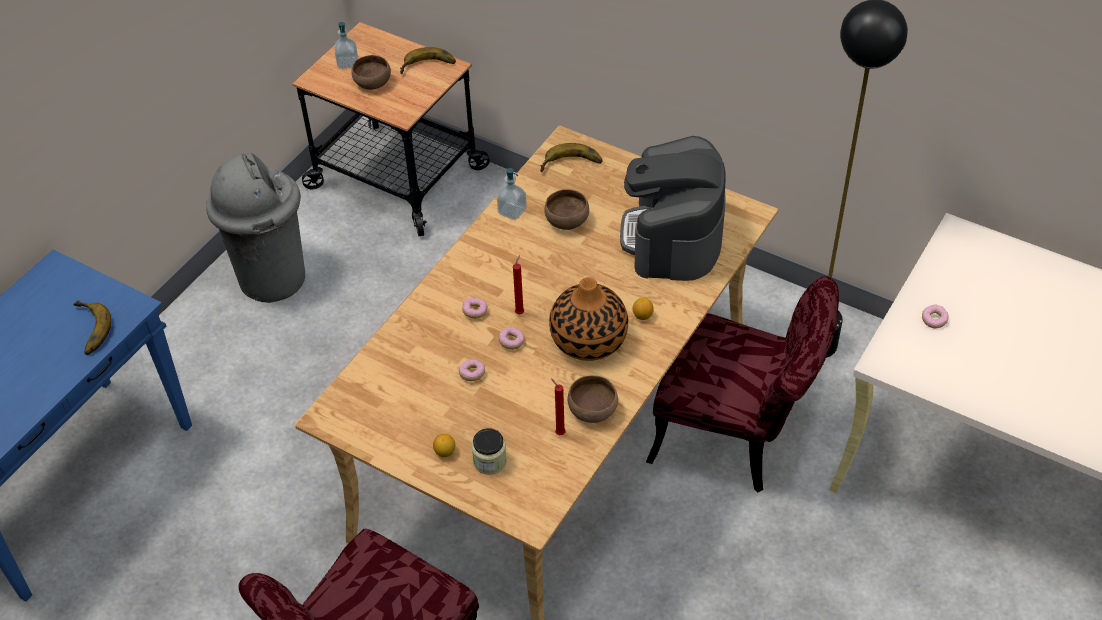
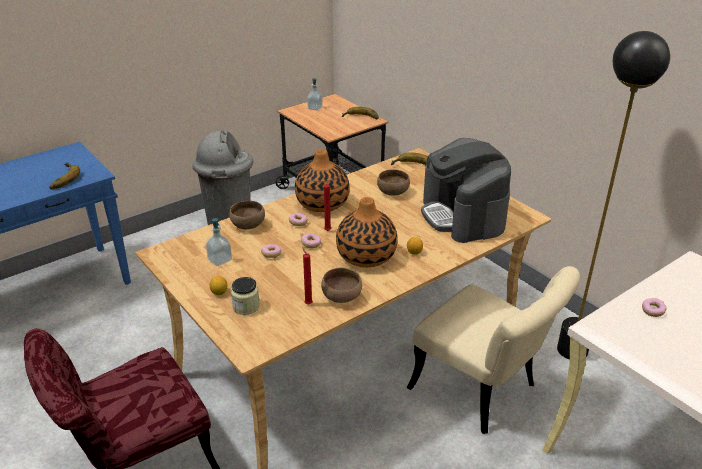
camera: 20 degrees right, 15 degrees down
(372, 83) = (322, 118): brown bowl -> brown bowl (247, 225)
(487, 268) = (322, 203): none -> vase
(512, 211) = (359, 180): soap dispenser -> soap dispenser (220, 260)
(673, 237) = (463, 216): coffee machine -> coffee machine turned 45 degrees counterclockwise
(737, 437) = (483, 392): red chair -> beige chair

